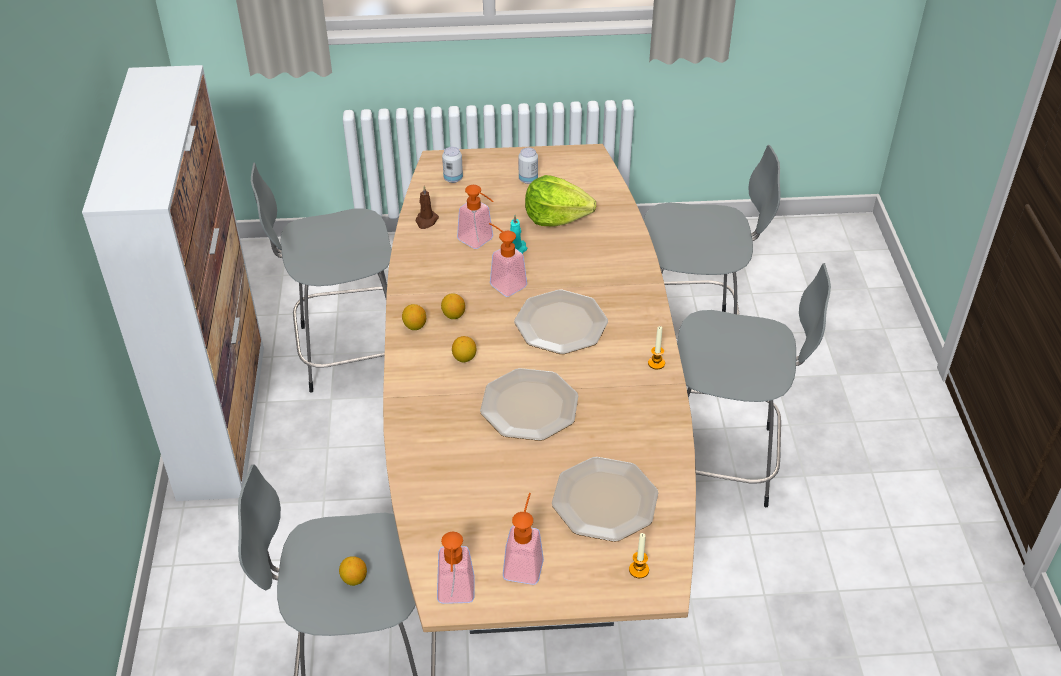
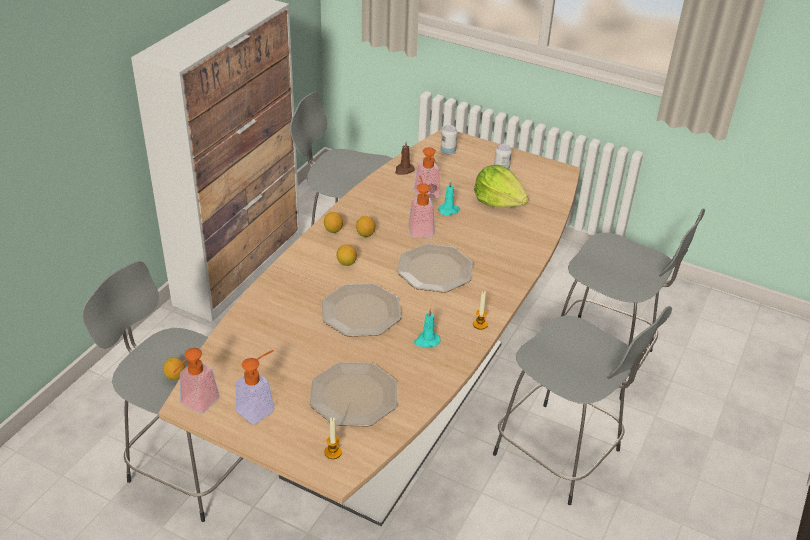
camera: 30 degrees right, 5 degrees down
(622, 406) = (426, 341): none -> turquoise candle

